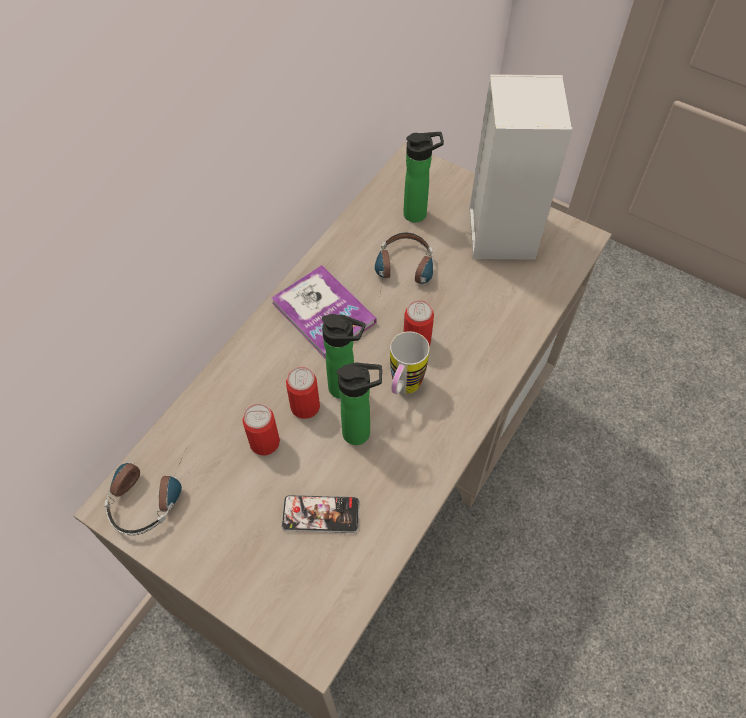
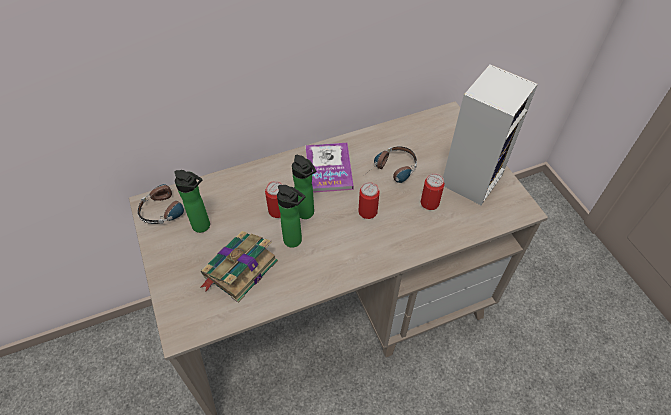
camera: 35 degrees right, 5 degrees down
(264, 442) = (242, 216): can -> can (429, 203)
(321, 514) = (239, 269): phone -> book
(403, 389) = (337, 233): mug -> none
(418, 213) = (429, 144): bottle -> bottle (203, 226)

